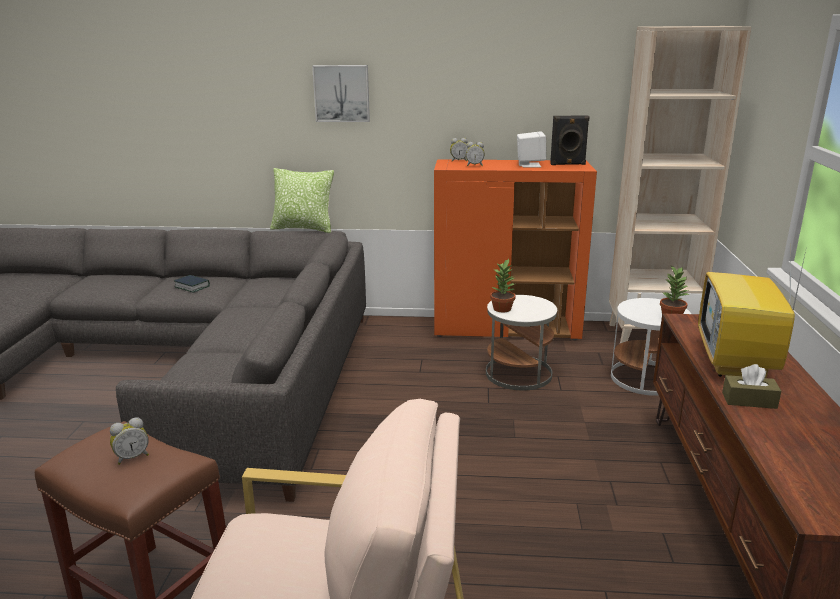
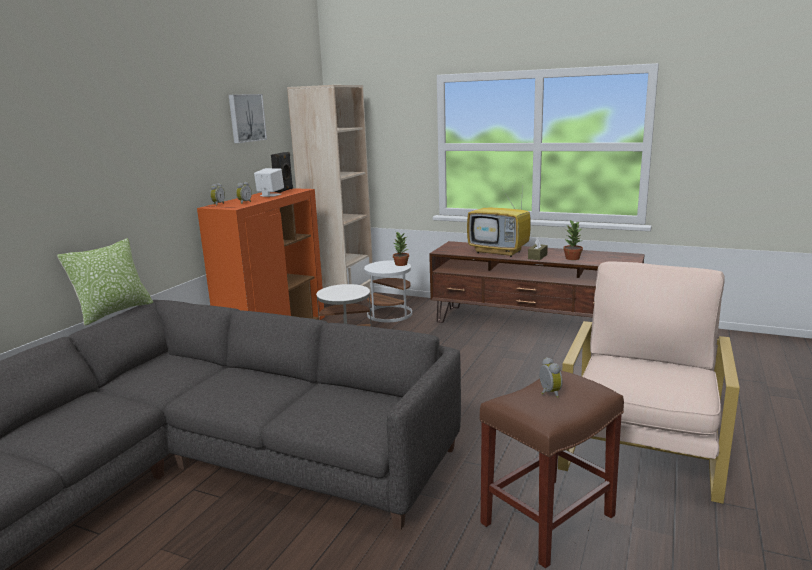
camera: 70 degrees left, 5 degrees down
(192, 287) = (84, 416): book -> none
(342, 93) = (111, 156): picture -> picture (246, 118)
(502, 309) = (341, 296): potted plant -> potted plant (572, 258)

